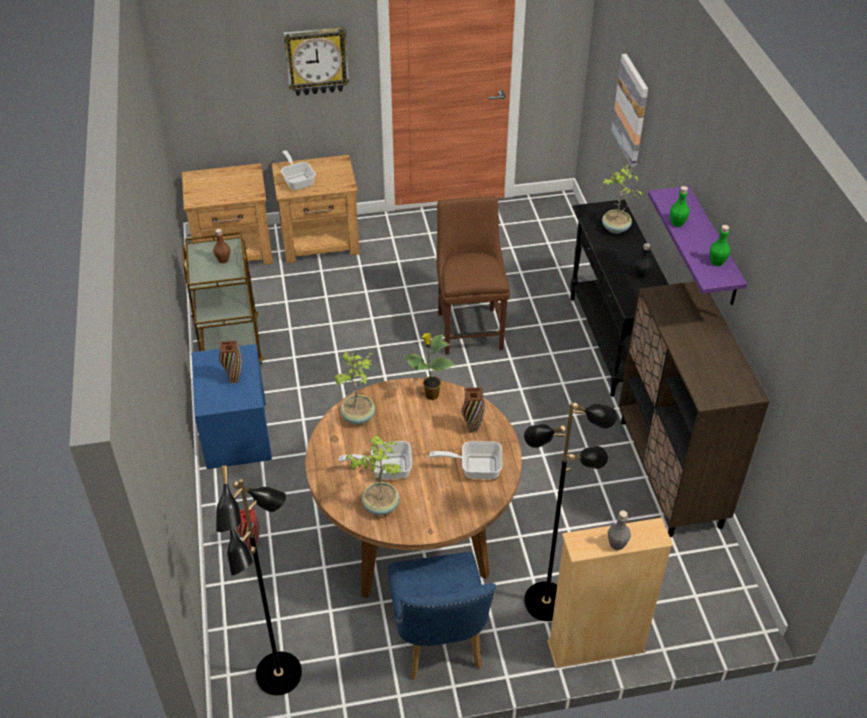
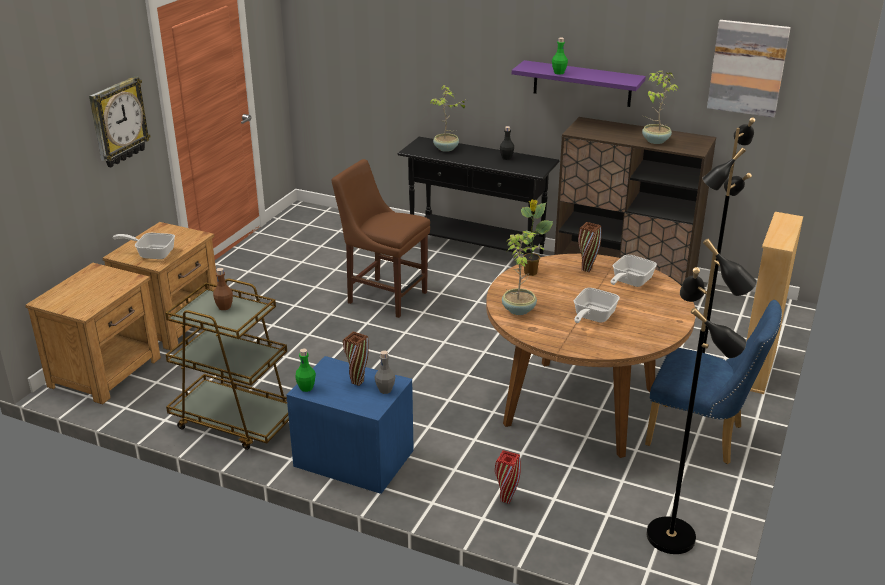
camera: 55 degrees left, 15 degrees down
(380, 505) = (631, 332): potted plant -> potted plant (654, 141)
(617, 544) = (788, 231): grey bottle -> grey bottle (385, 390)
(631, 110) = (395, 60): picture -> picture (747, 68)
(717, 262) = (614, 75): green bottle -> green bottle (306, 388)

